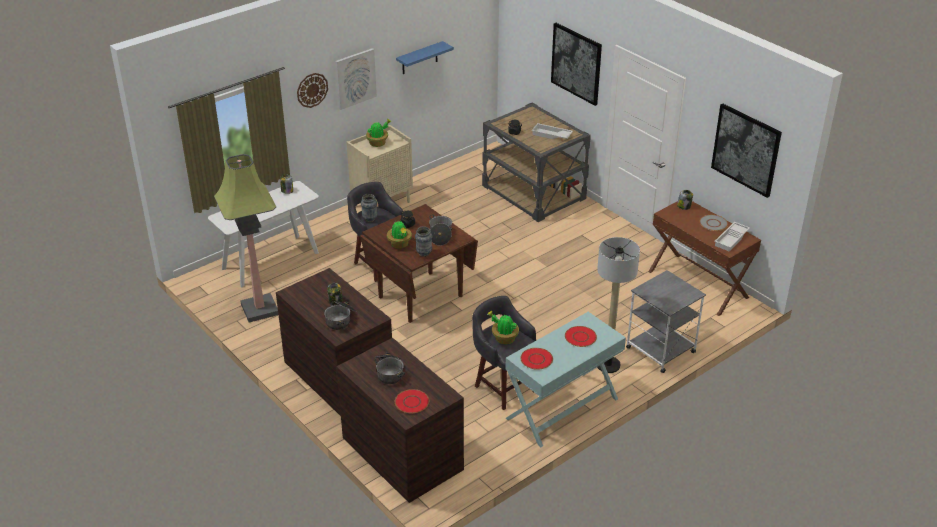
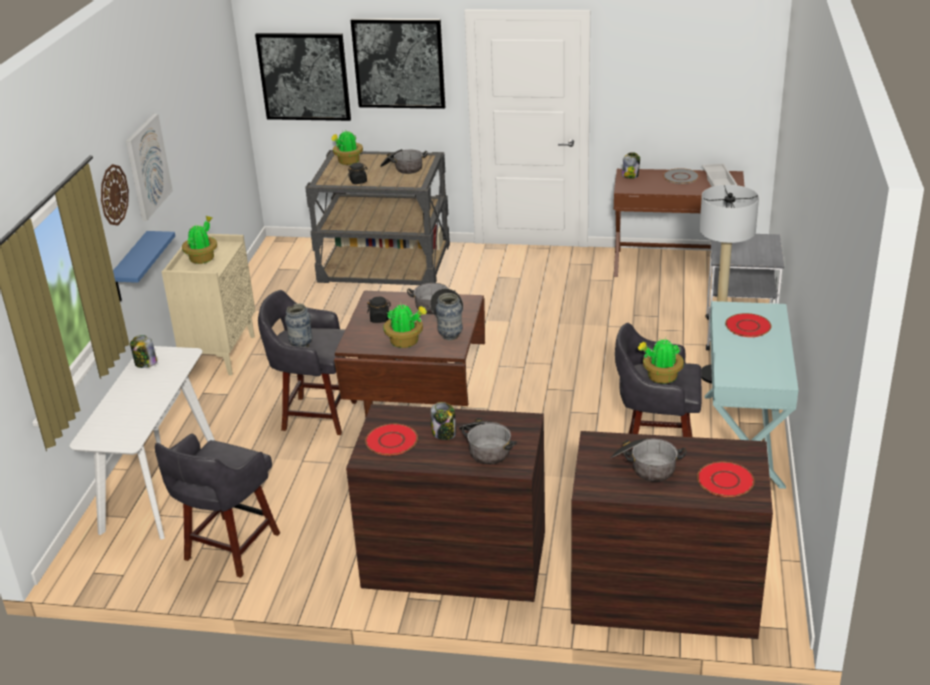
camera: 40 degrees left, 5 degrees down
(259, 309) = (229, 549): floor lamp -> grey stool
(419, 58) = (193, 124): blue shelf -> blue shelf (130, 268)
(529, 116) = (348, 162): none -> potted plant
(536, 359) = (747, 369): red plate -> red plate (391, 441)
(551, 135) = (403, 168): white tray -> cooking pot
(746, 149) = (701, 66): picture -> picture (304, 76)

